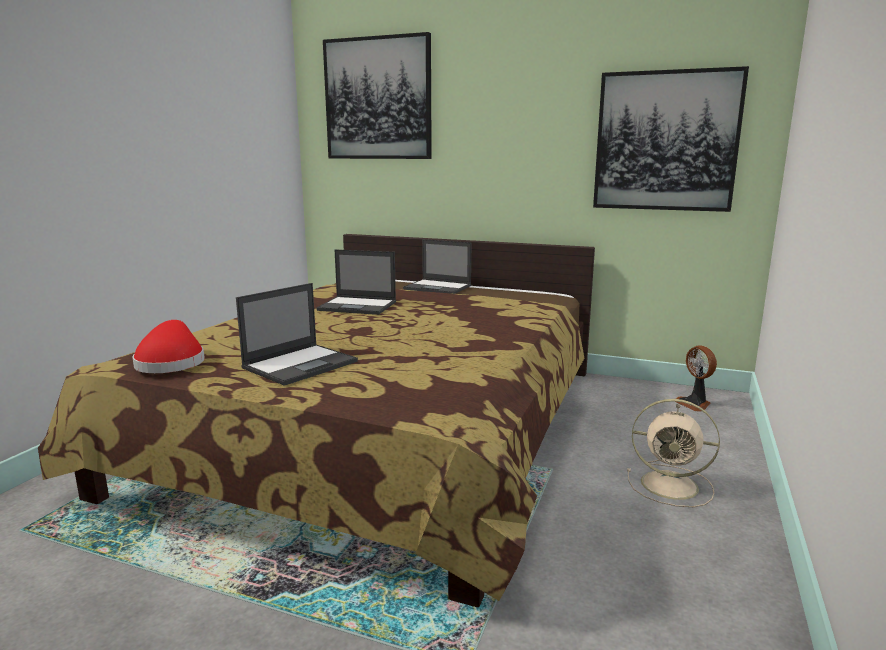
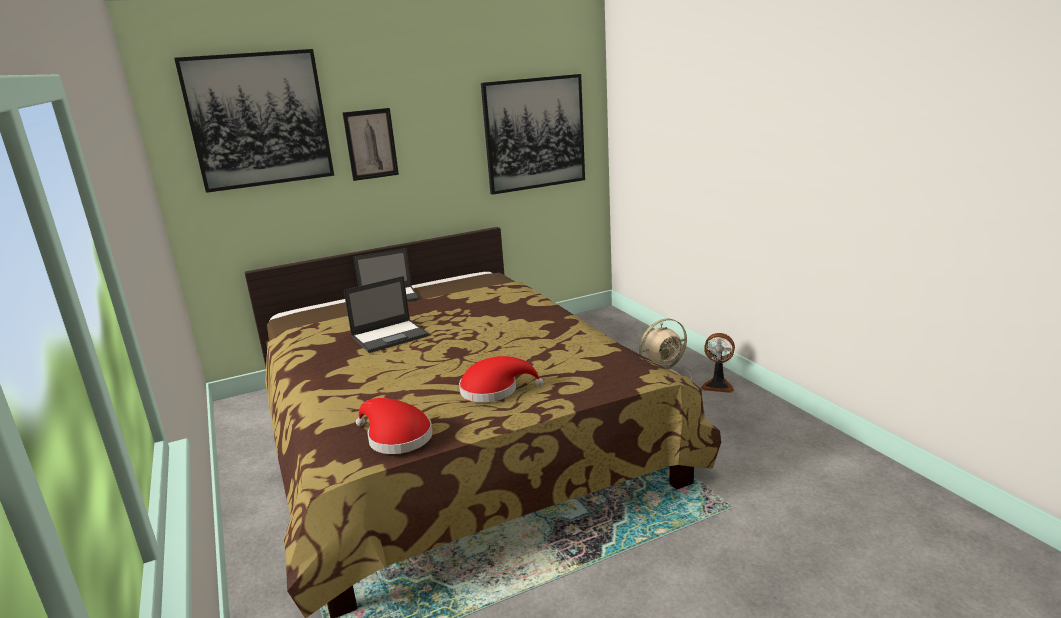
camera: 45 degrees left, 5 degrees up
(301, 364) = (494, 390): laptop -> red hat
(470, 132) = (371, 144): none -> picture
(694, 404) = (598, 324): fan -> fan (718, 385)

